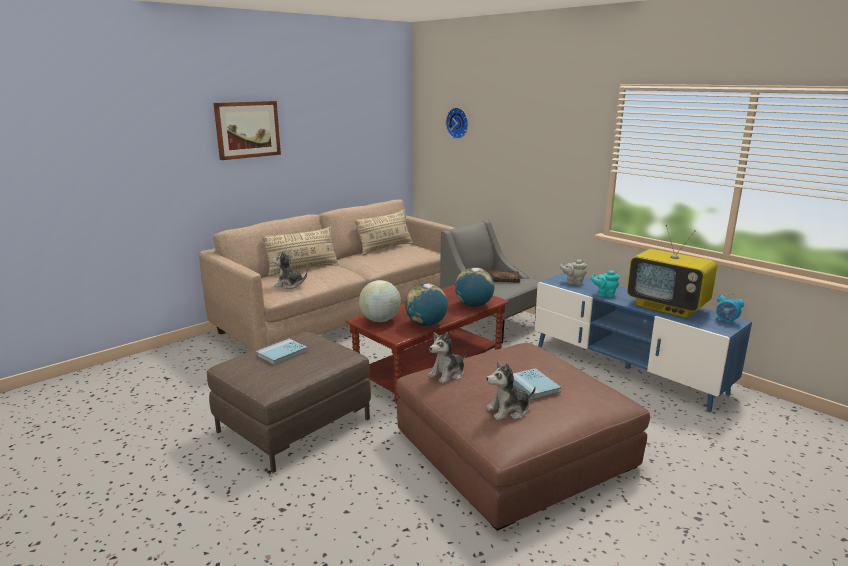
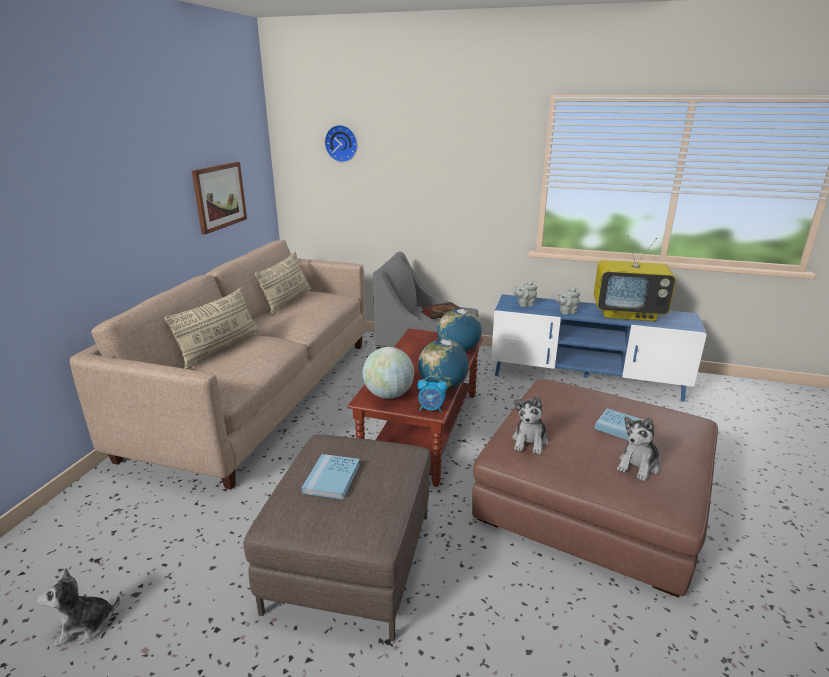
camera: 30 degrees left, 5 degrees up
(247, 129) = (101, 167): picture -> picture (219, 196)
(289, 285) = (229, 376): plush toy -> plush toy (85, 626)
(604, 294) = (566, 312): turquoise teapot -> grey teapot
(726, 321) = (683, 318): alarm clock -> alarm clock (431, 409)

